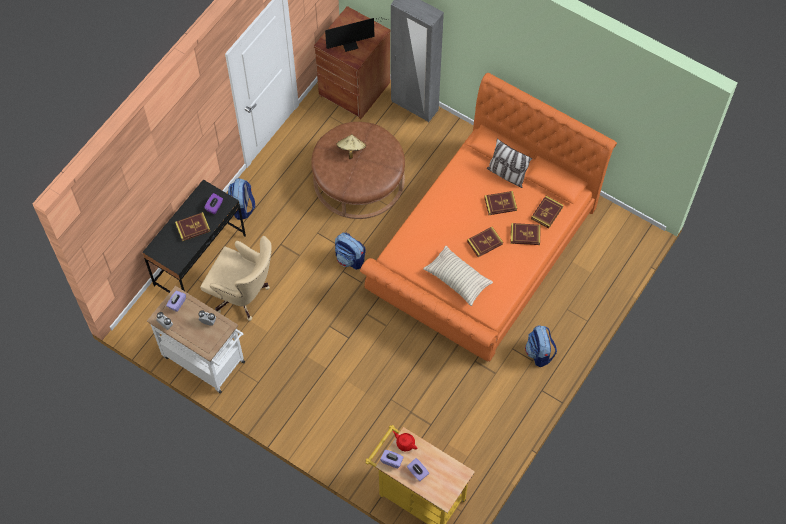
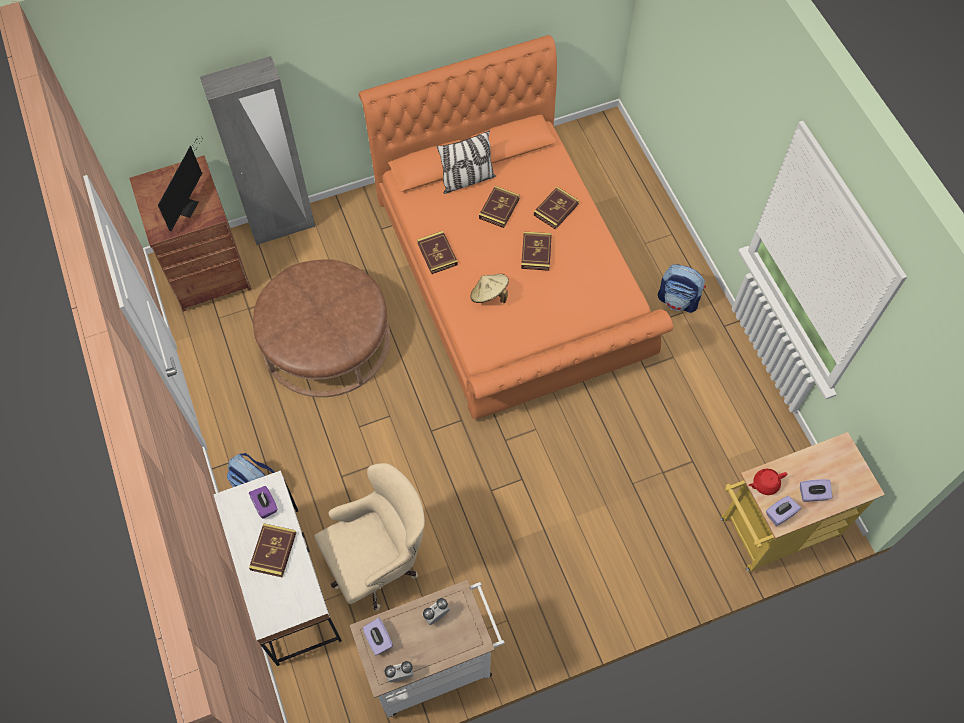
camera: 55 degrees left, 0 degrees up
(200, 260) = (288, 584): black desk -> white desk
(350, 259) = (421, 413): backpack -> none
(351, 150) = (302, 311): beige hat -> beige hat (489, 295)
(457, 279) = (561, 307): pillow -> none
(547, 213) = (545, 173): book -> book (437, 254)

